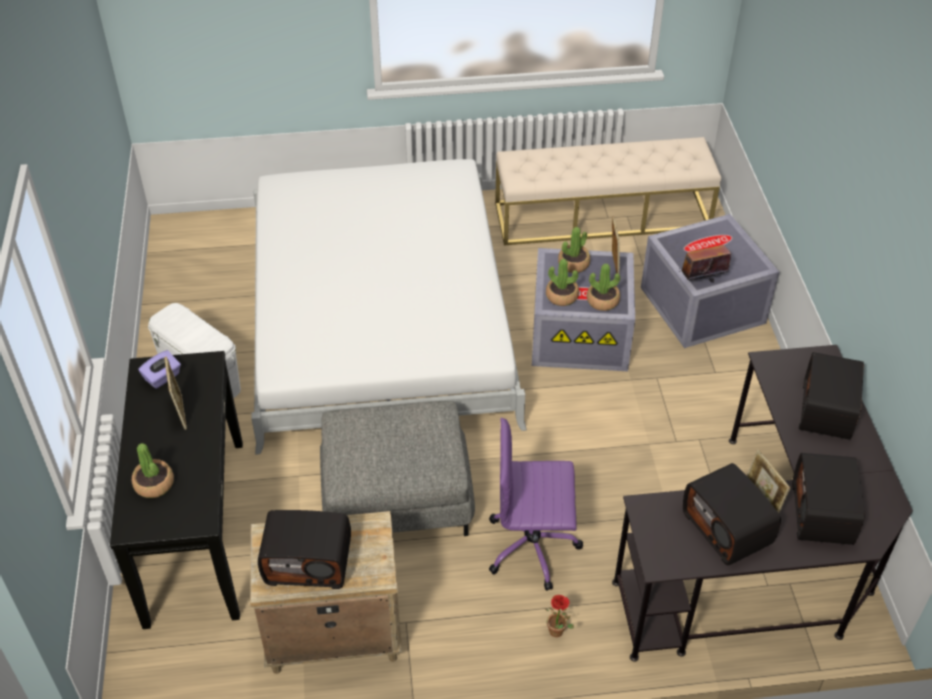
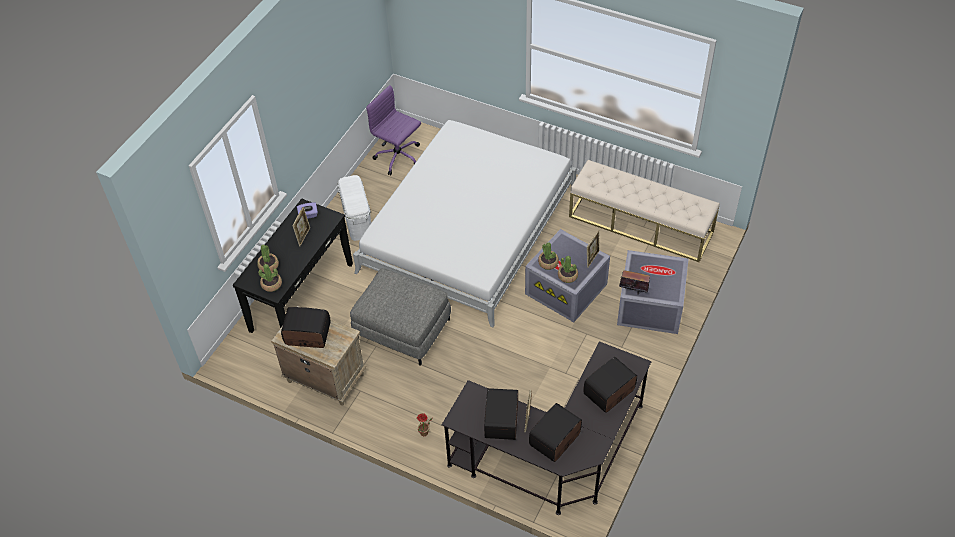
camera: 35 degrees right, 5 degrees up
(309, 562) = (307, 336): radio -> radio turned 150 degrees clockwise
(533, 546) = (447, 387): purple office chair -> purple office chair (399, 157)
(573, 263) = (571, 247): potted plant -> potted plant (271, 284)

